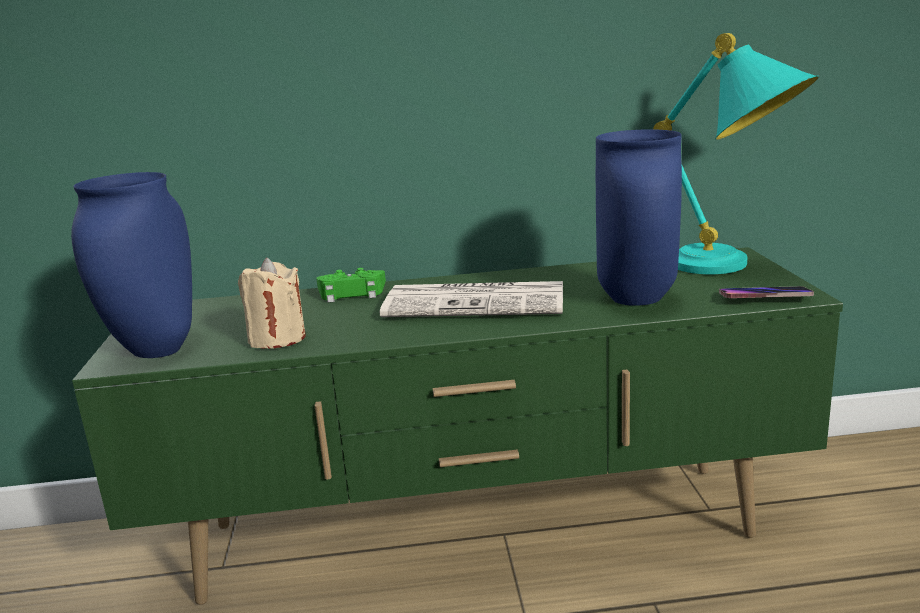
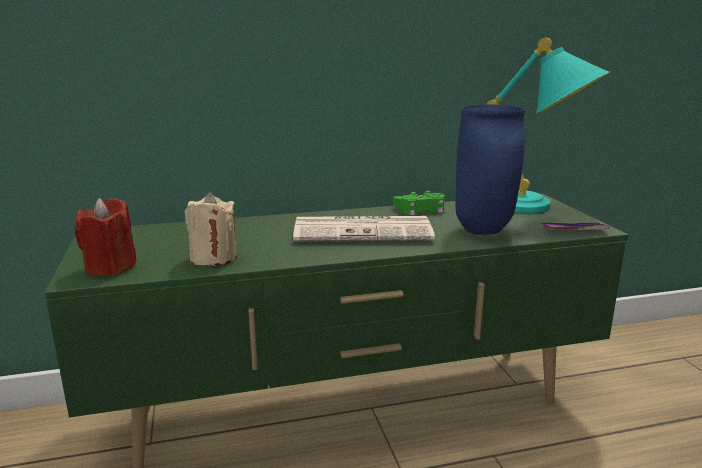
camera: 10 degrees left, 0 degrees up
(154, 350) = (110, 267): blue vase -> red candle
(352, 293) = (260, 222): green game controller -> green game controller (420, 209)

